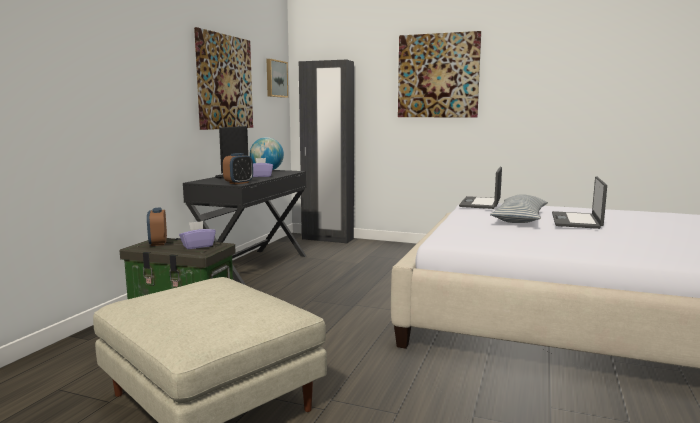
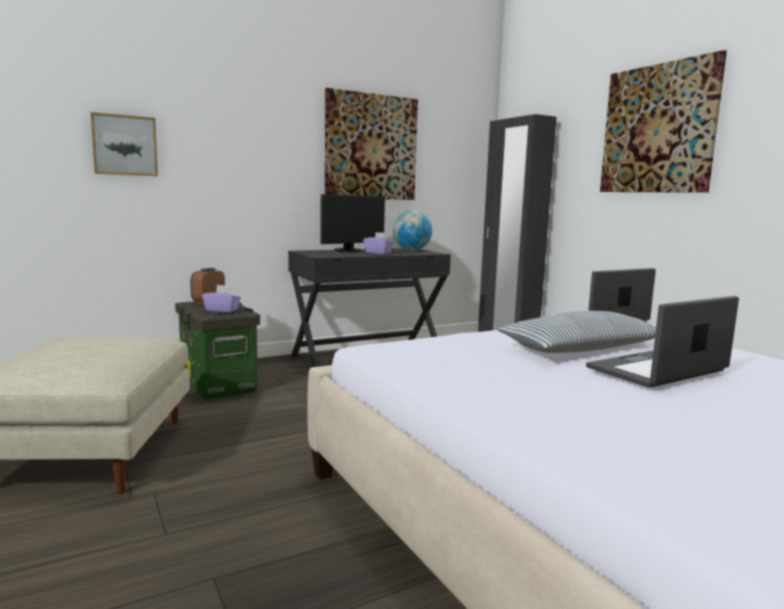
camera: 40 degrees right, 0 degrees up
(239, 183) = (326, 255): alarm clock -> none
(275, 78) = (466, 144): picture -> picture (124, 145)

